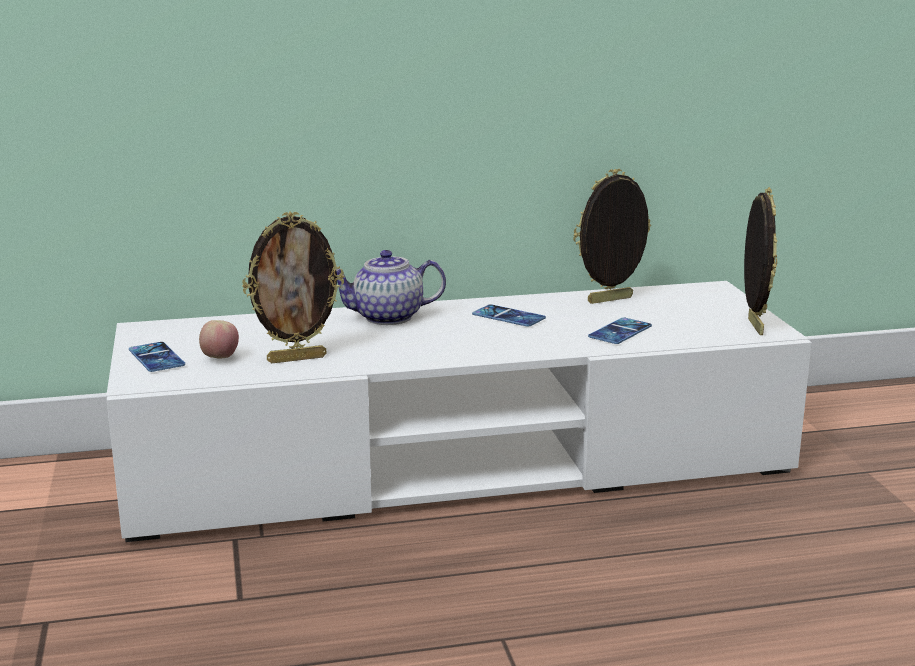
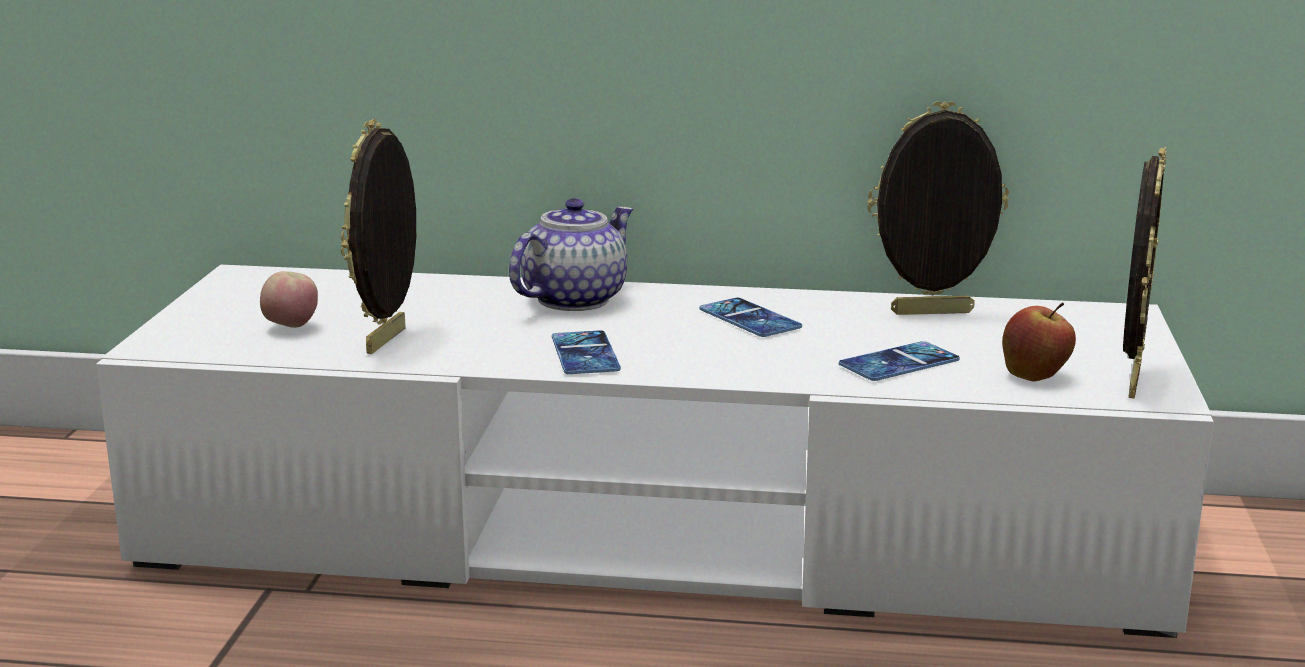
camera: 20 degrees right, 0 degrees up
(156, 358) = (215, 316): phone -> phone (585, 354)
(297, 358) = (389, 341): picture frame -> picture frame turned 105 degrees clockwise
(387, 317) = (574, 299): teapot -> teapot turned 120 degrees clockwise
(701, 329) = (1035, 376): none -> apple

